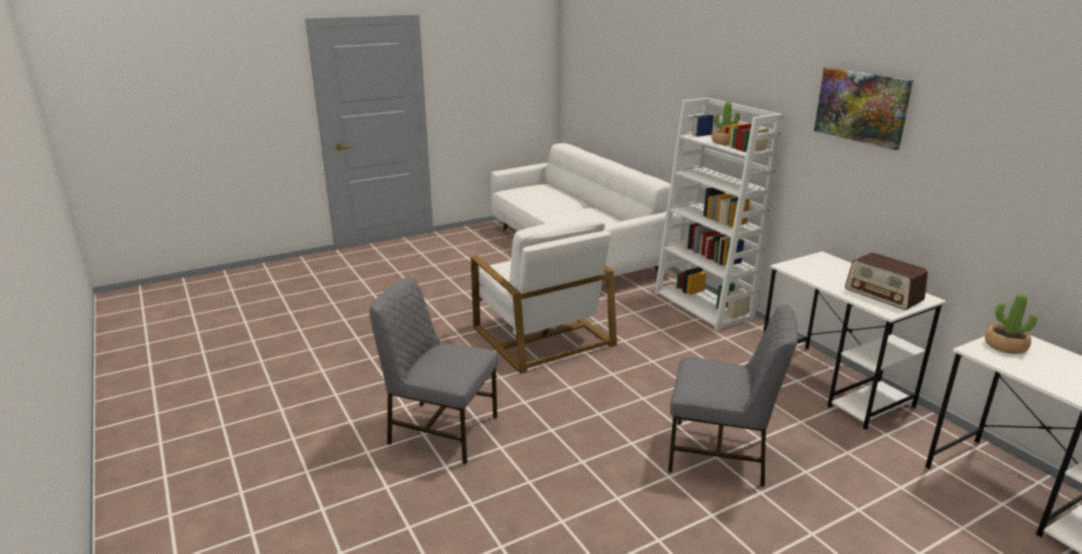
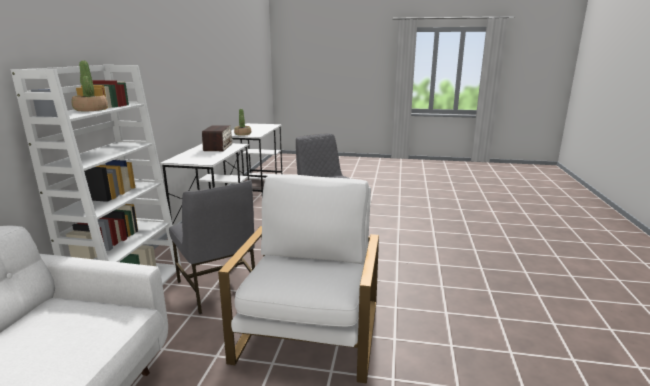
camera: 140 degrees left, 5 degrees down
(441, 430) = (474, 287): grey chair -> grey chair (218, 289)
(862, 107) = (146, 44): picture -> none

